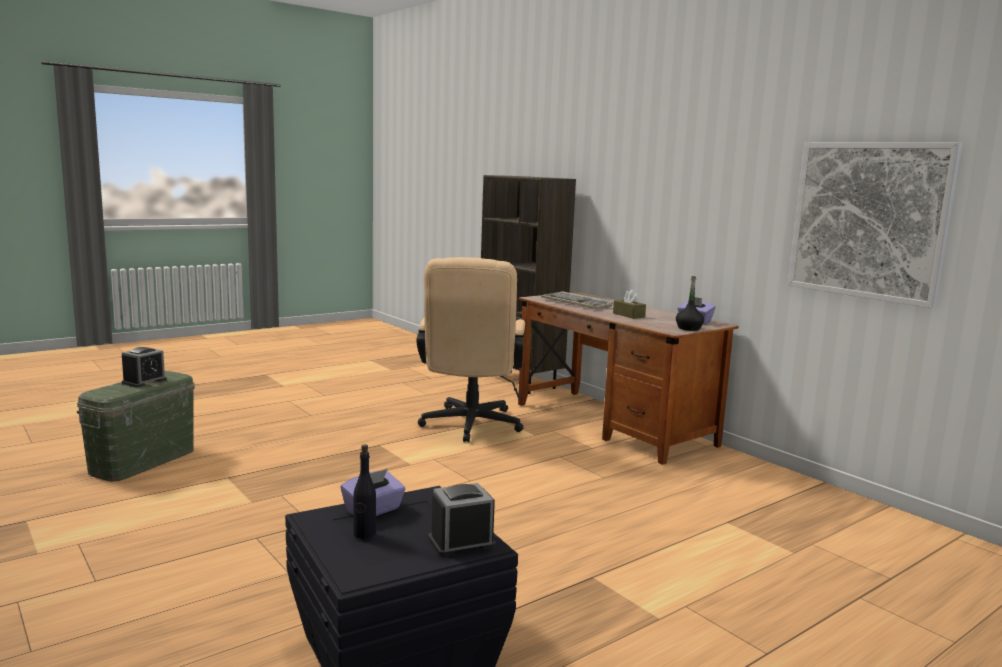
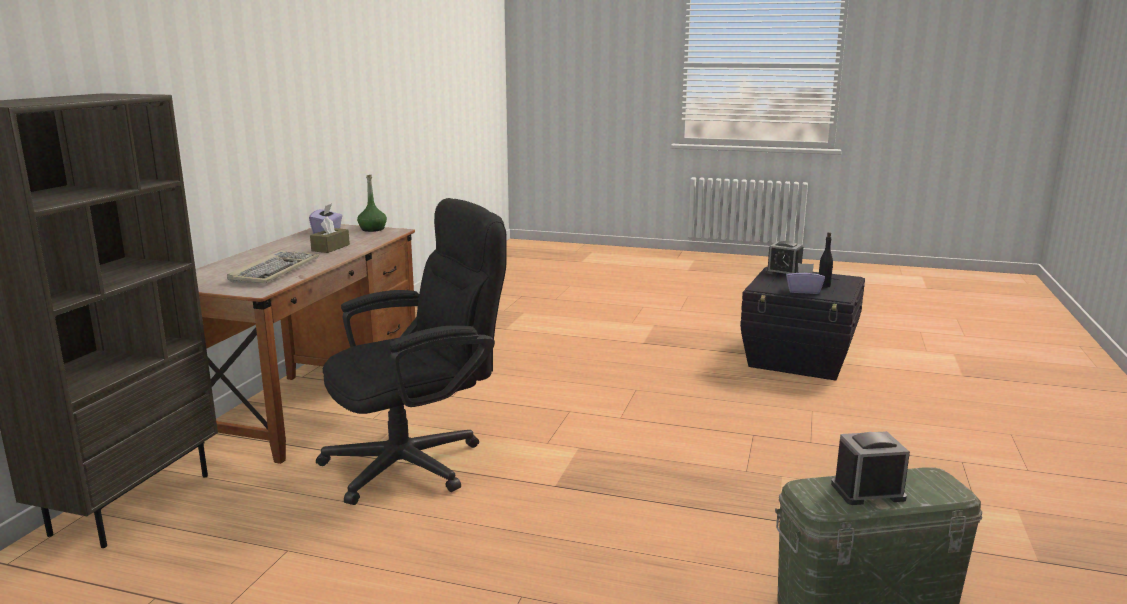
camera: 125 degrees left, 5 degrees up
(470, 427) = (418, 461): beige office chair -> black office chair
(689, 328) = (372, 229): black bottle -> green bottle
(868, 220) = (371, 96): picture -> none

